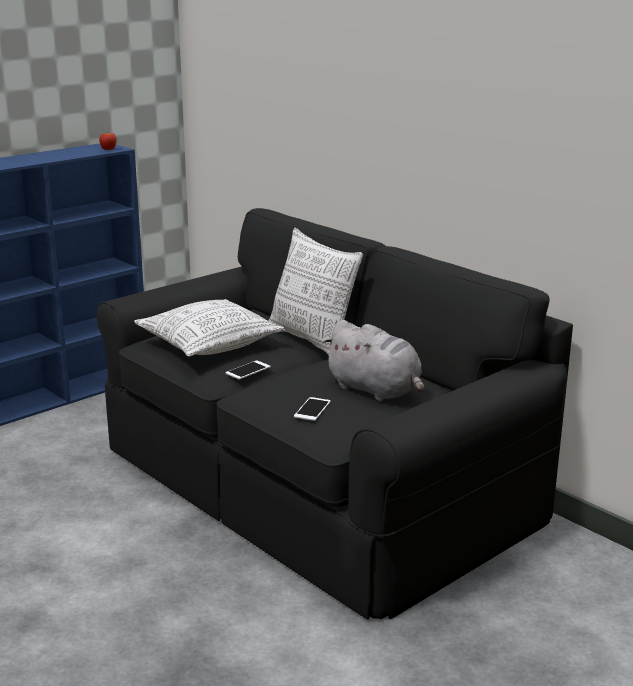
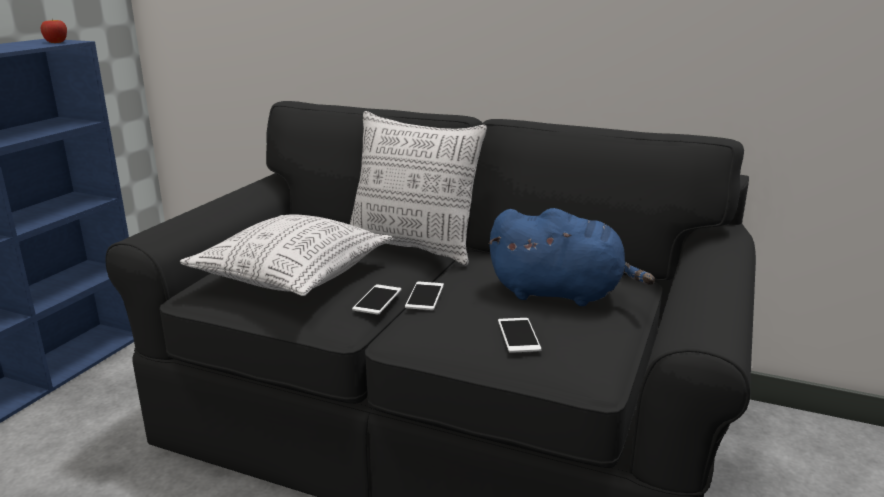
camera: 25 degrees left, 0 degrees up
(281, 374) = (425, 296): none -> phone
(376, 390) = (561, 293): grey plush toy -> blue plush toy

